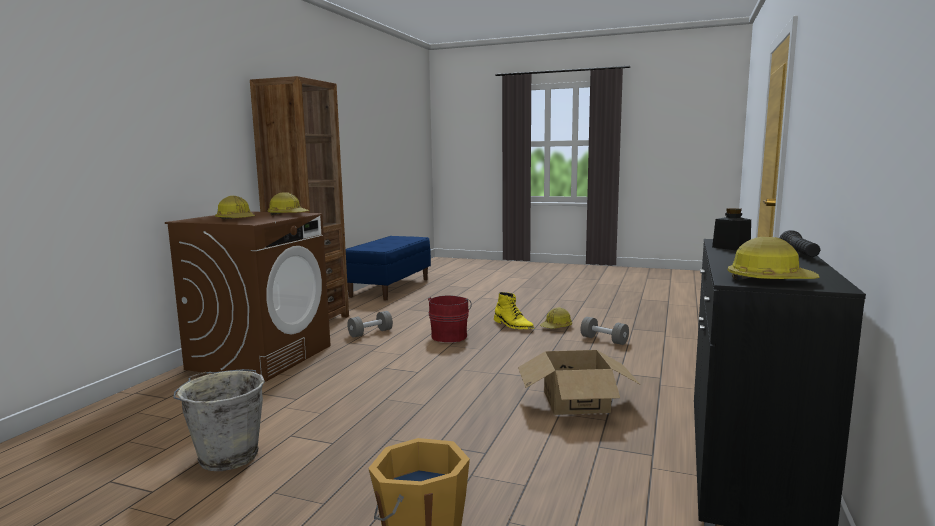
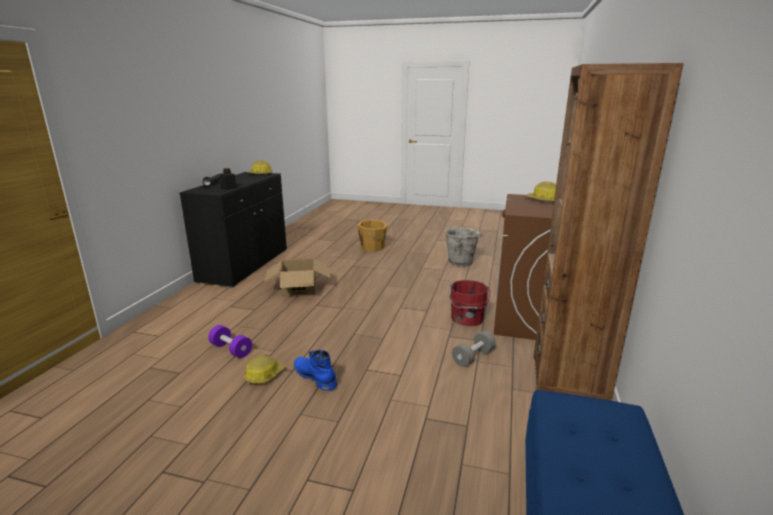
camera: 175 degrees right, 10 degrees up
(287, 215) = (525, 209): hard hat -> none
(450, 336) = (386, 353): red bucket -> red bucket (467, 319)
(513, 326) = (315, 376): yellow boot -> blue boot
(604, 340) = (231, 350): grey dumbbell -> purple dumbbell

